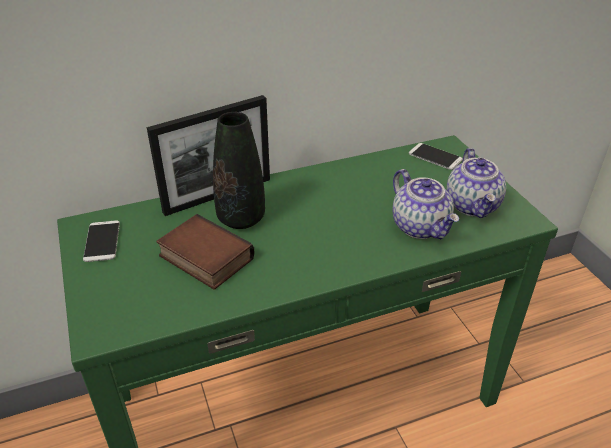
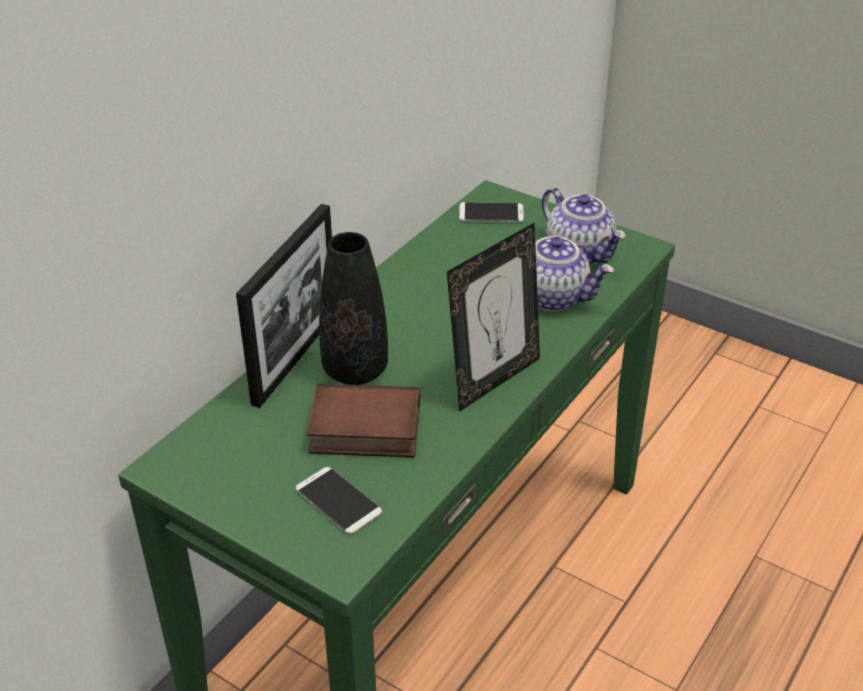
camera: 35 degrees left, 0 degrees up
(102, 241) = (217, 471): phone -> phone (338, 501)
(319, 263) = (493, 379): none -> picture frame

